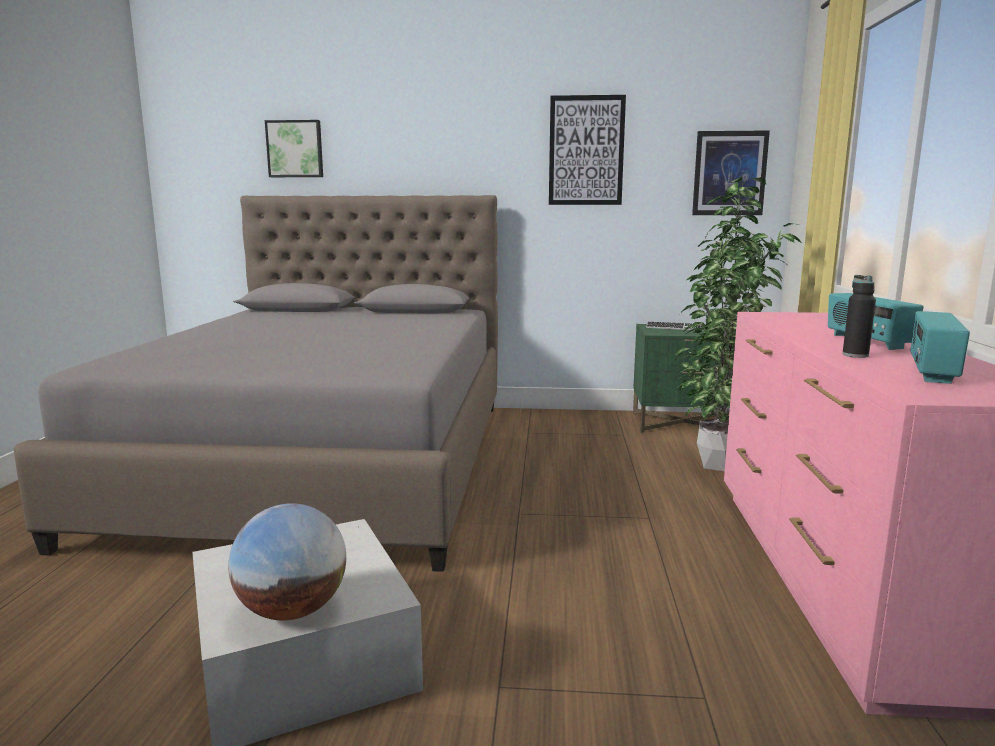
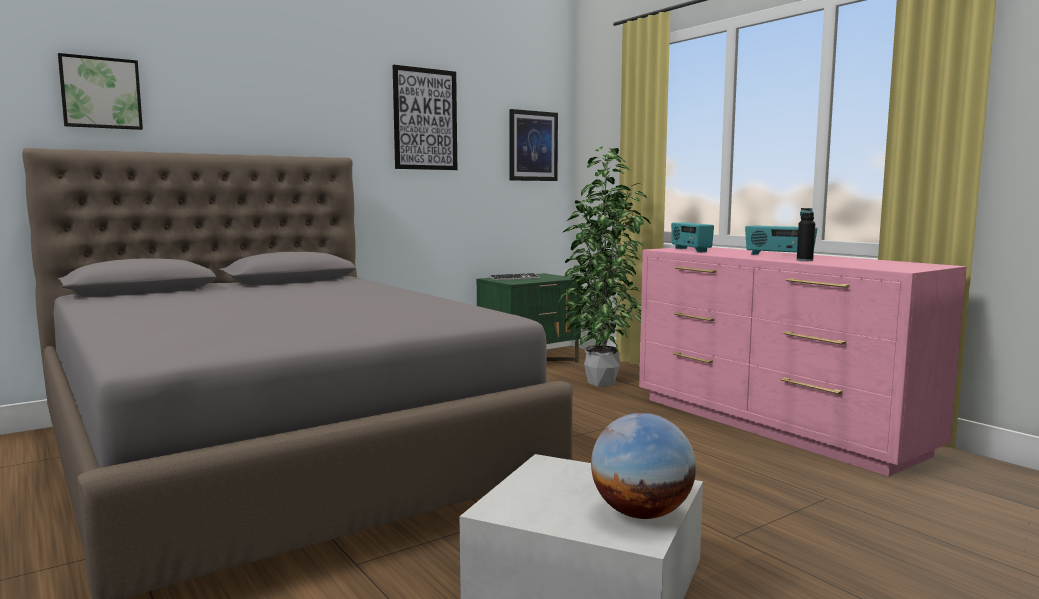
camera: 40 degrees left, 5 degrees down
(930, 372) = (862, 263): radio -> radio (690, 250)

